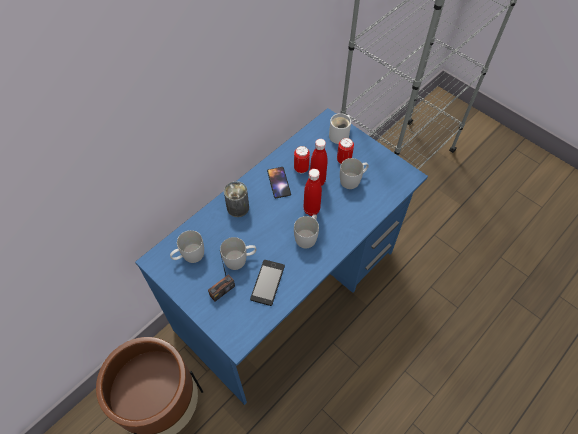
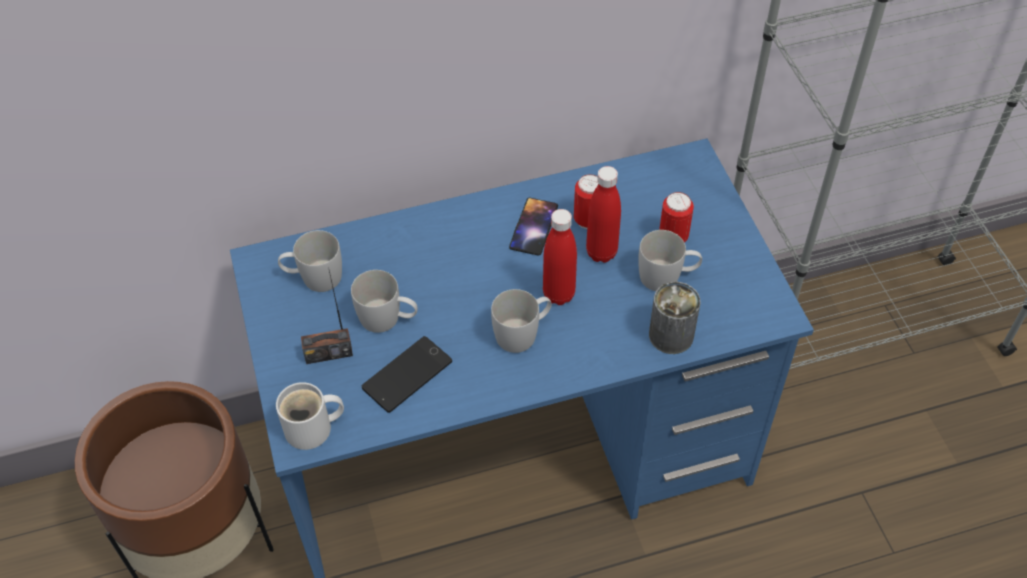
camera: 30 degrees right, 5 degrees down
(238, 207) = (439, 237): can -> can (671, 335)
(340, 135) = (697, 194): white mug -> white mug (313, 429)

